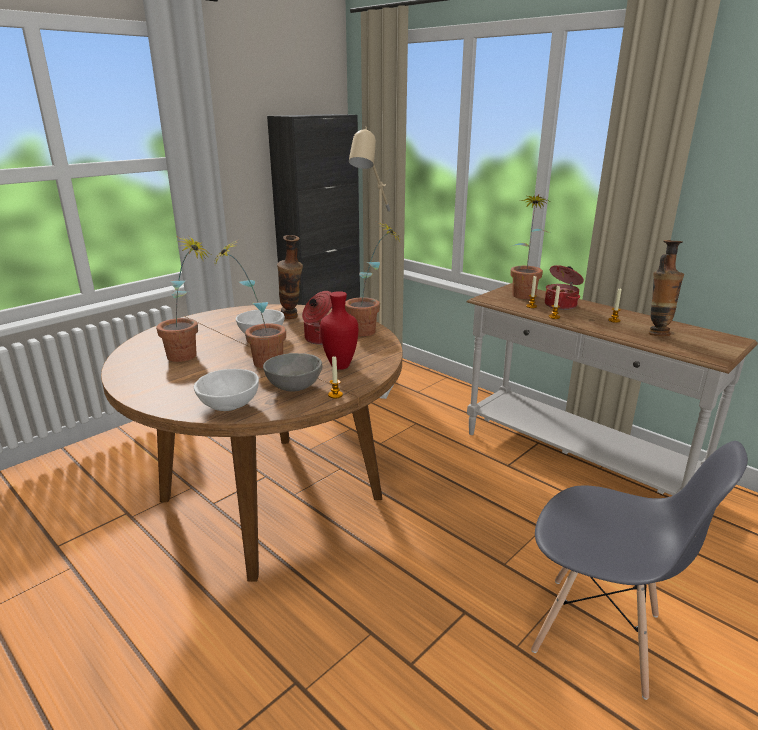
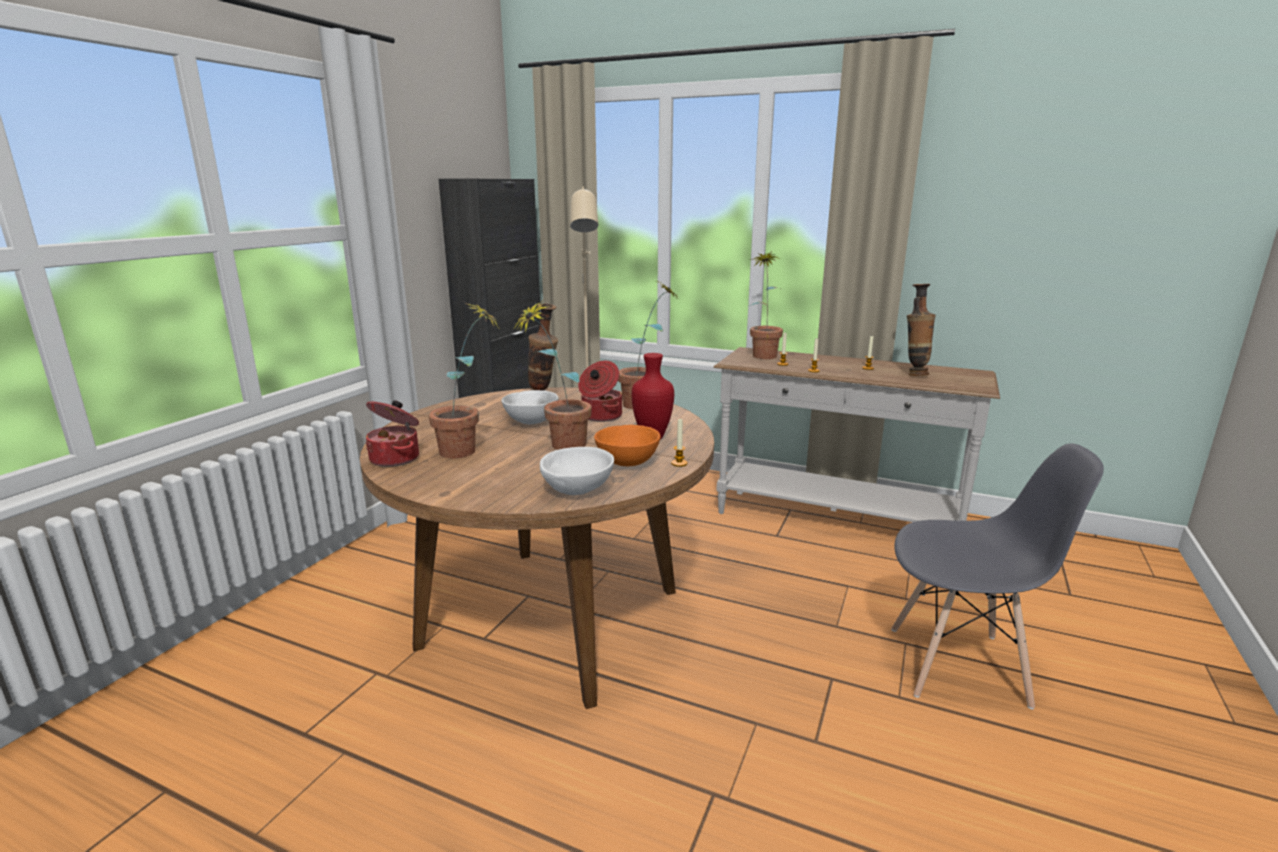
camera: 20 degrees left, 5 degrees down
(293, 387) = (626, 463): grey bowl -> orange bowl
(561, 305) = (808, 360): cooking pot -> cooking pot (396, 458)

